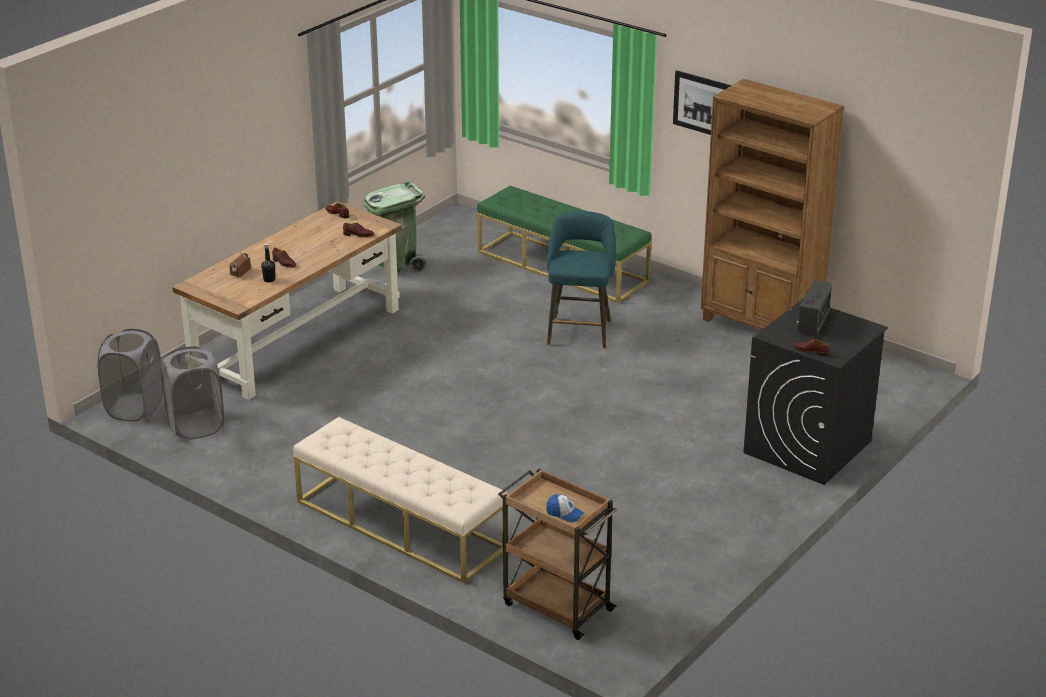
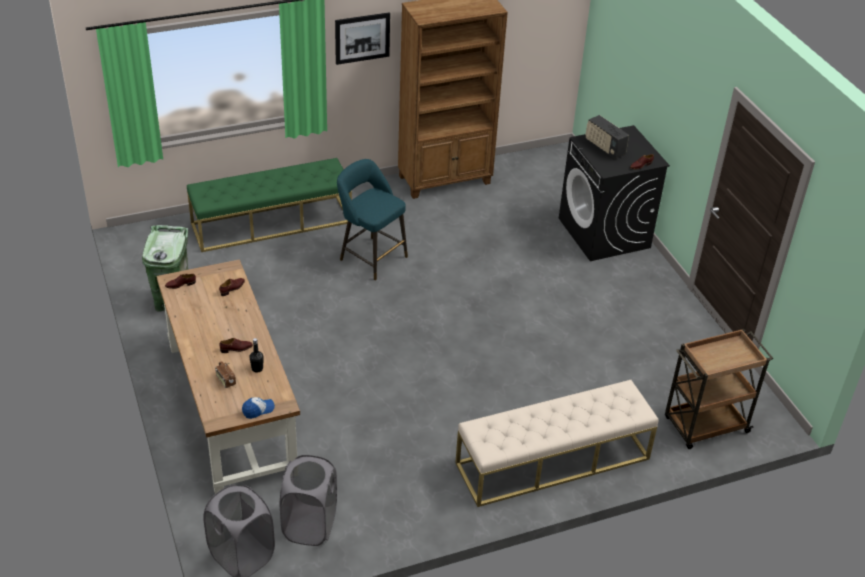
camera: 60 degrees left, 10 degrees up
(564, 513) = (737, 358): cap -> cap (258, 410)

